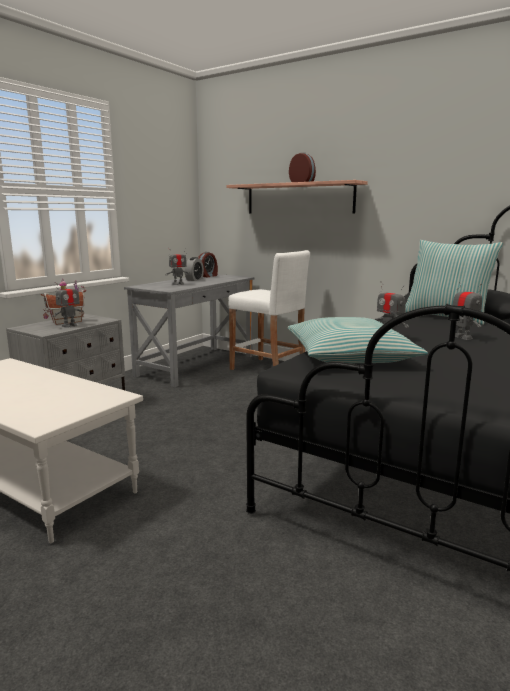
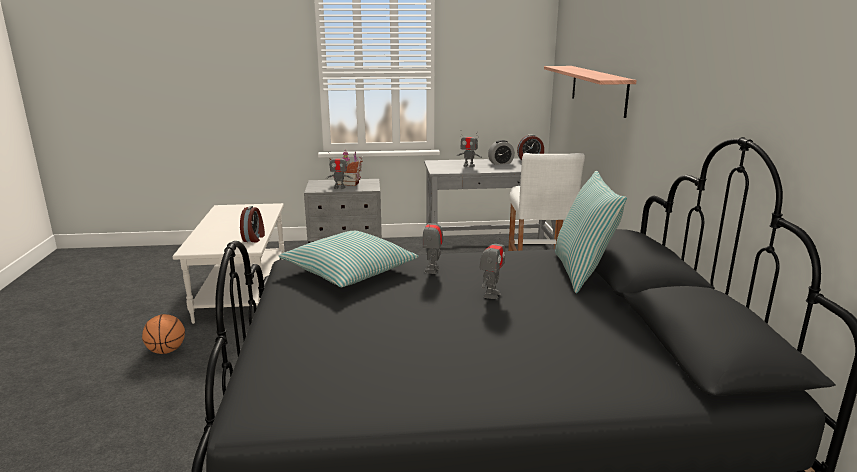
camera: 50 degrees right, 5 degrees up
(94, 586) = (166, 351): none -> basketball
(302, 182) = (586, 73): alarm clock -> alarm clock (254, 238)

